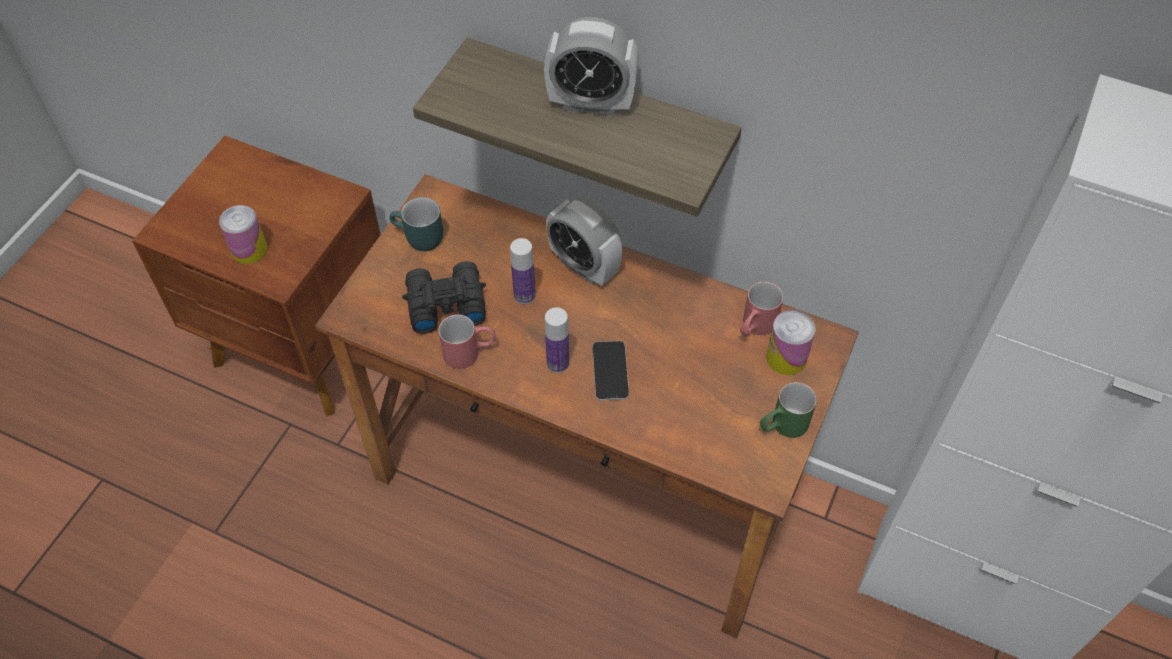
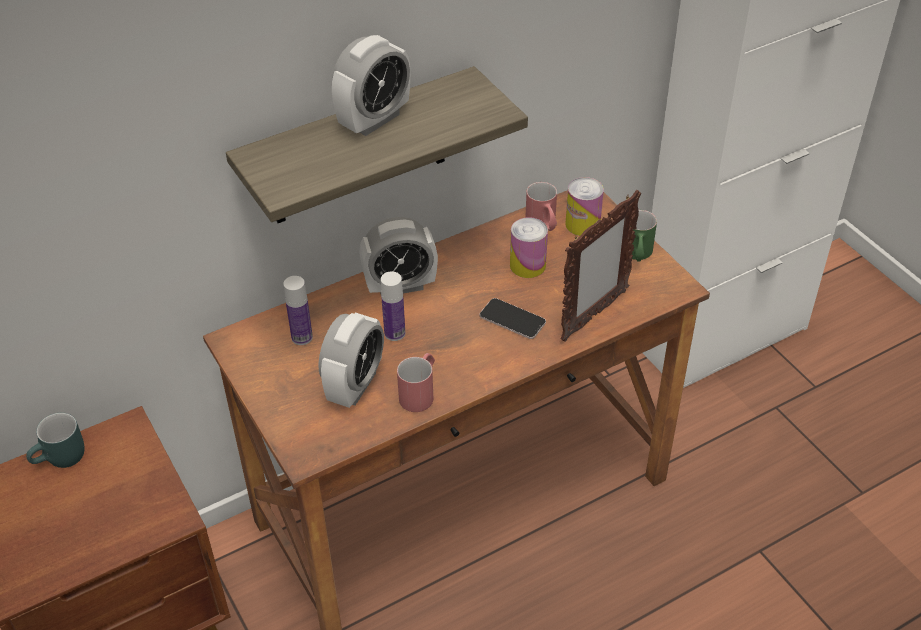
camera: 55 degrees left, 10 degrees down
(249, 249) = (115, 526): can -> can (527, 265)
(418, 239) = (270, 371): turquoise mug -> turquoise mug (62, 460)
(444, 303) = (355, 385): black binoculars -> alarm clock
(557, 363) = (478, 345): bottle -> bottle (302, 337)
(667, 433) = (593, 316): none -> picture frame

